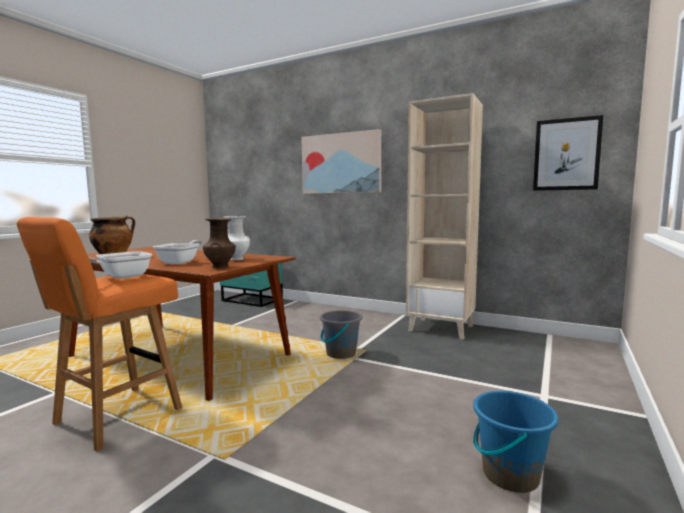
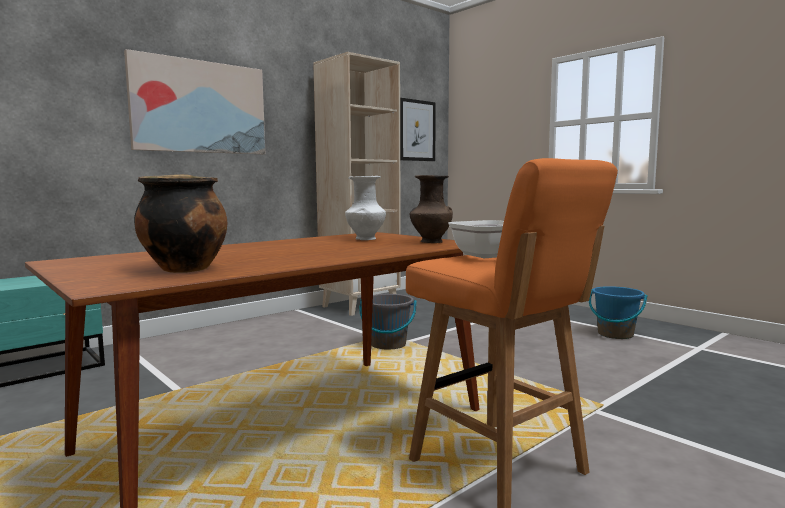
camera: 70 degrees left, 0 degrees up
(181, 262) = (357, 249): frying pan -> none

